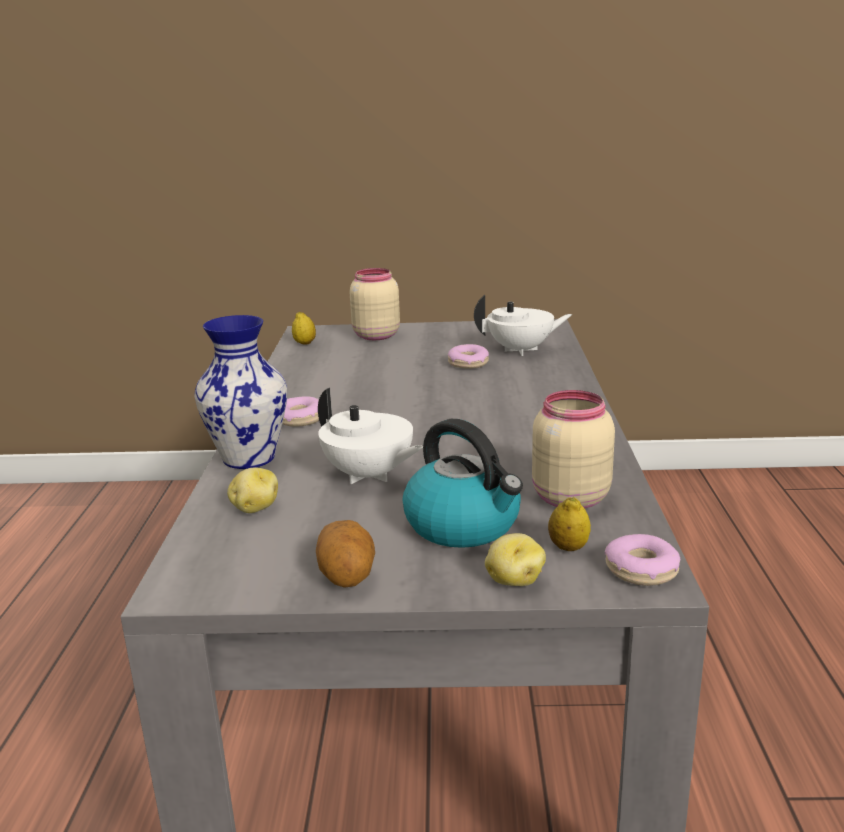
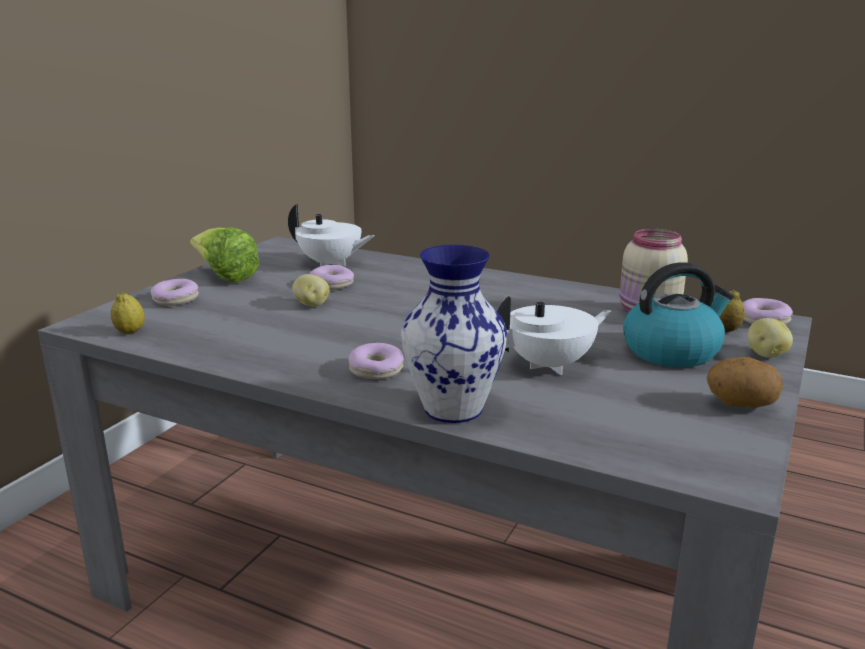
camera: 65 degrees left, 0 degrees up
(254, 508) = (582, 422): potato -> potato (311, 305)
(375, 335) = (175, 300): beige jar -> donut
(441, 333) = (225, 276): none -> lettuce
(521, 350) = (330, 264): white teapot -> white teapot turned 90 degrees clockwise

